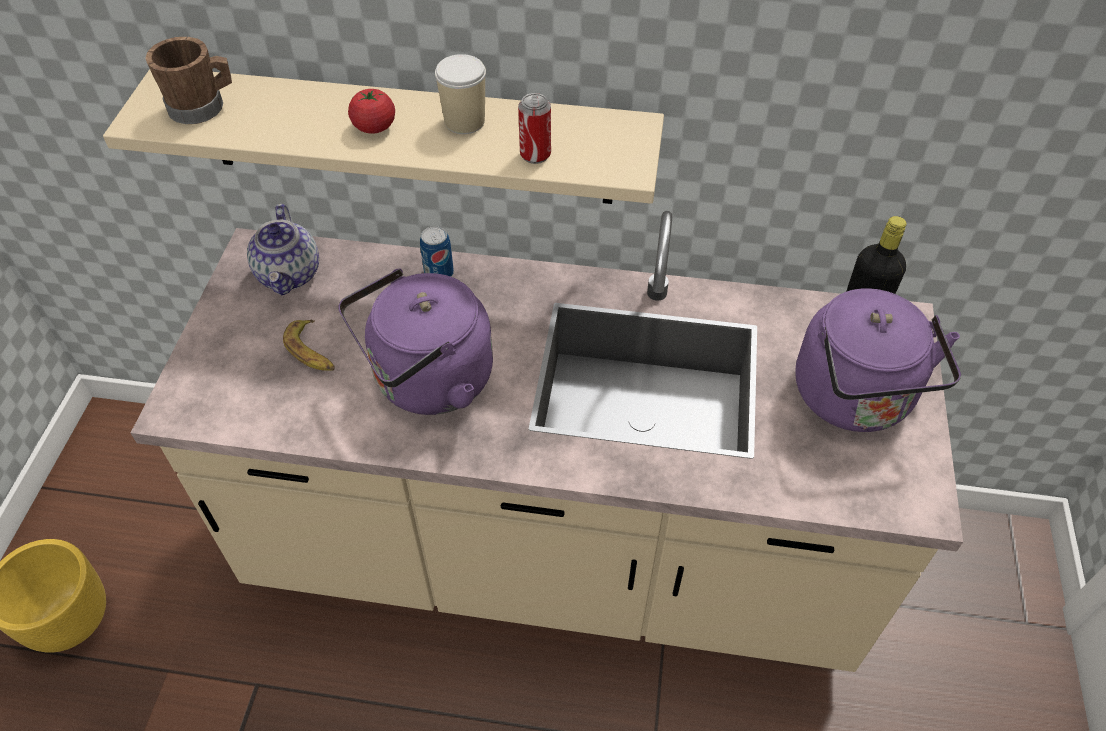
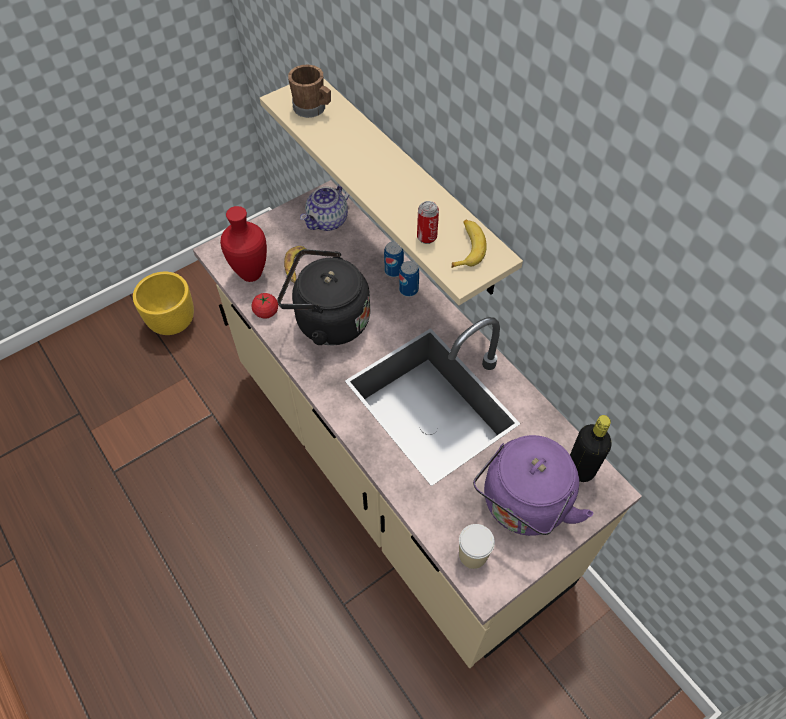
camera: 45 degrees right, 5 degrees up
(258, 401) = (251, 273): none -> red vase
(374, 127) = (372, 169): tomato -> tomato (266, 312)
(427, 382) = (327, 321): purple kettle -> black kettle
(464, 121) = (416, 195): cup -> cup (472, 555)
(481, 281) = (408, 290): none -> can
(592, 137) = (467, 247): none -> banana

